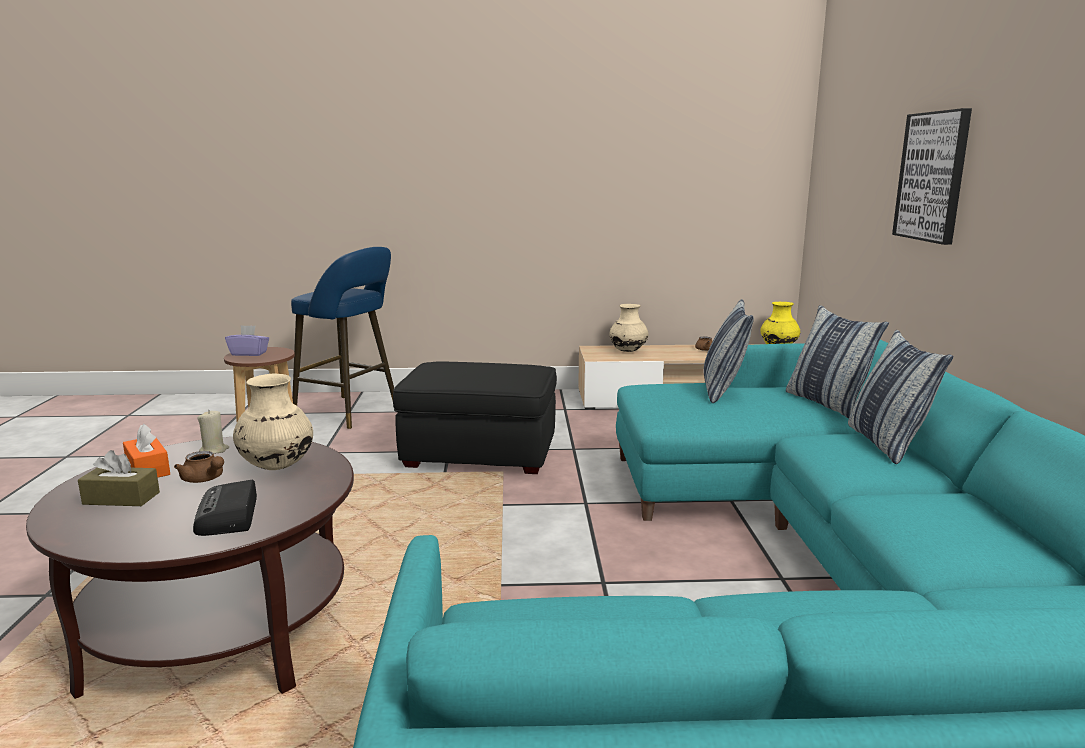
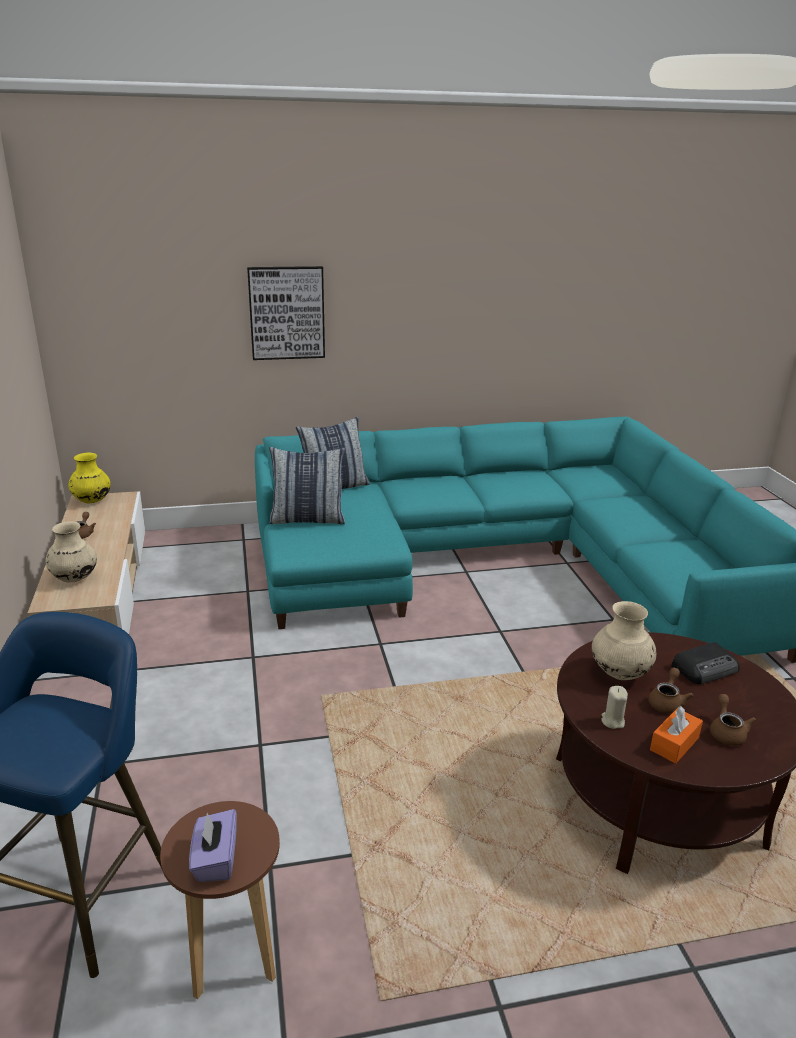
camera: 100 degrees left, 10 degrees up
(121, 498) = (727, 732): brown tissue box -> brown teapot
(481, 454) = (271, 718): black ottoman -> none
(887, 444) = (411, 481): pillow -> none

